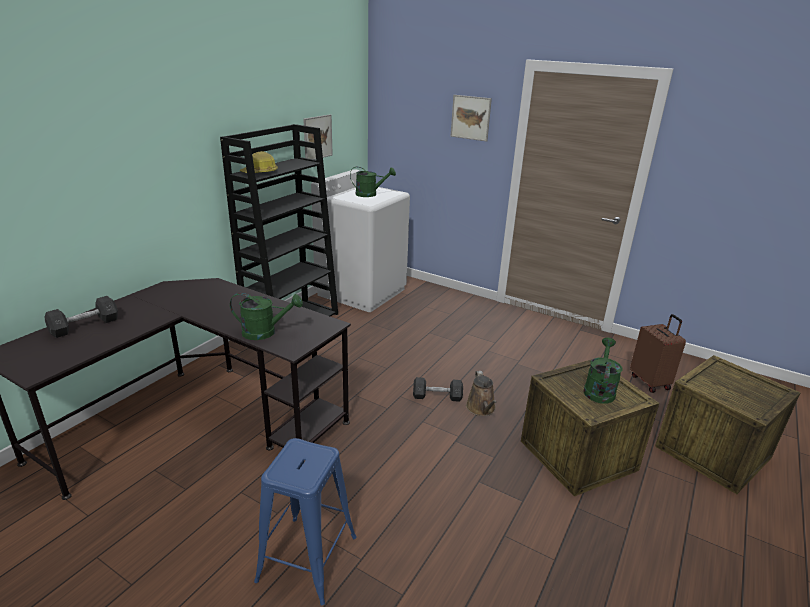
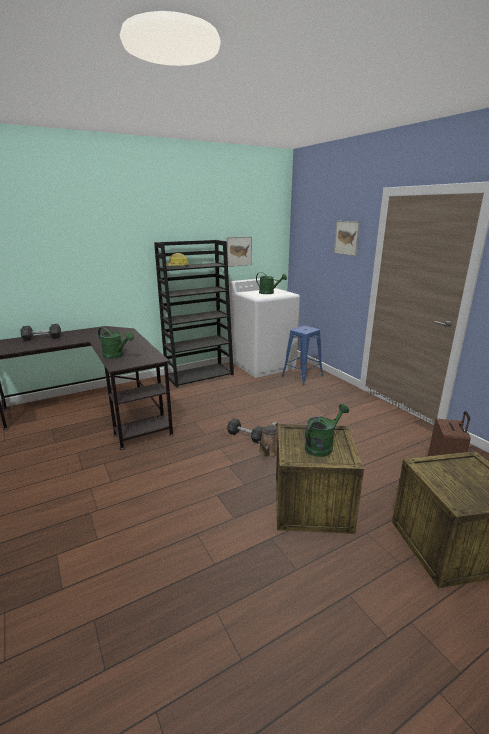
camera: 30 degrees right, 5 degrees down
(307, 558) = (71, 498): blue stool -> blue stool (302, 376)

